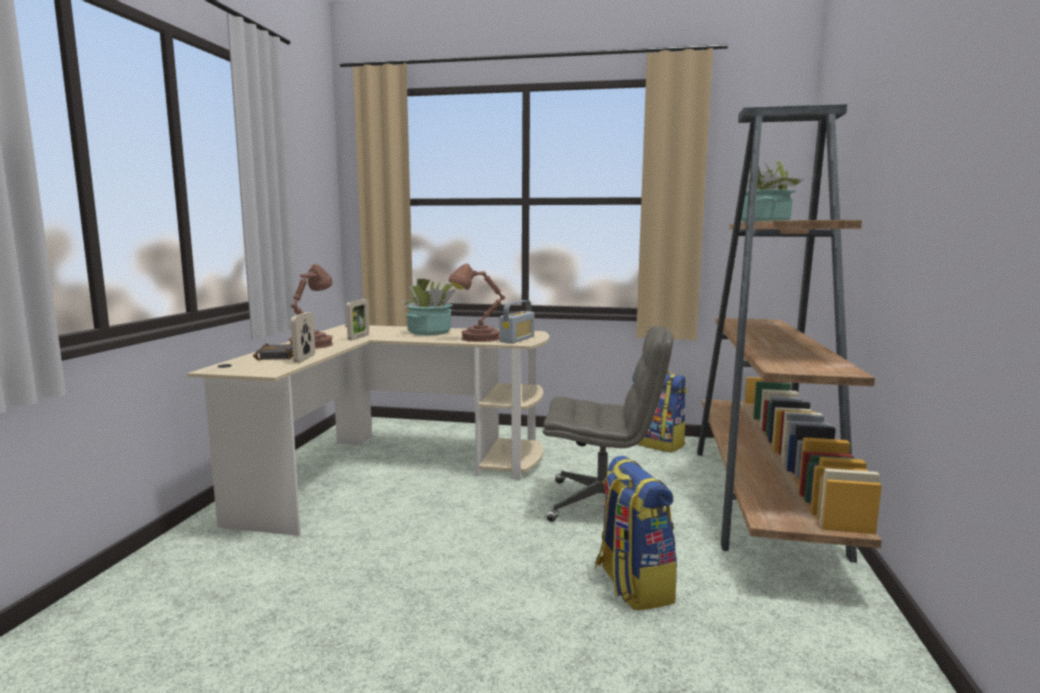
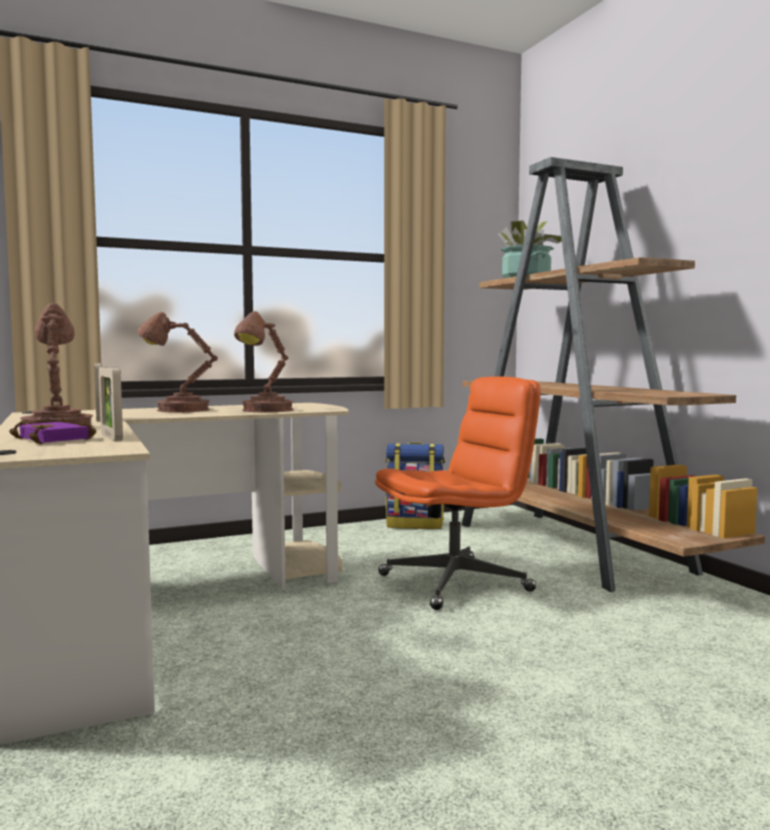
camera: 35 degrees left, 5 degrees down
(279, 356) = (57, 439): black book -> purple book
(429, 332) = (178, 410): potted plant -> brown table lamp
(517, 339) = (312, 408): radio -> none
(603, 503) = (456, 582): grey office chair -> orange office chair
(632, 585) = (596, 639): backpack -> none

